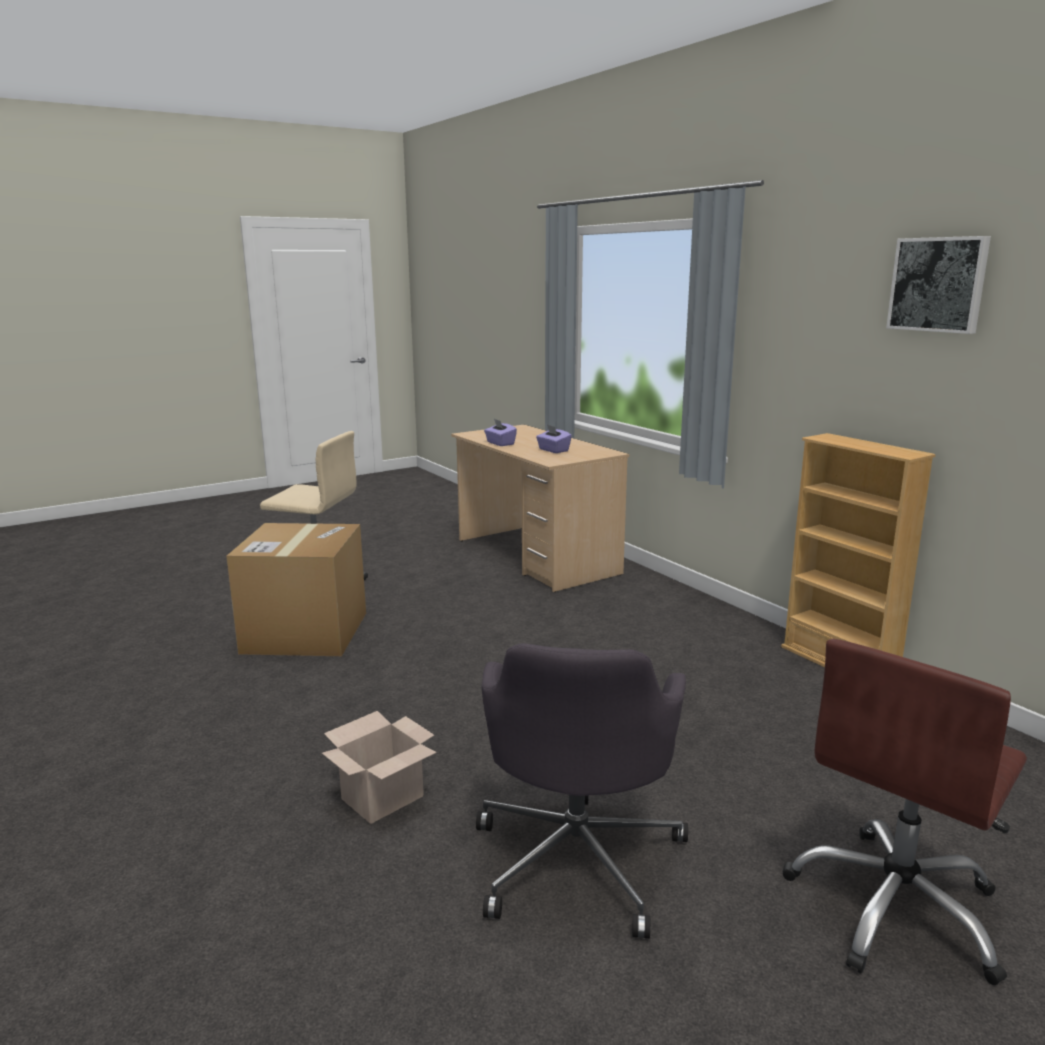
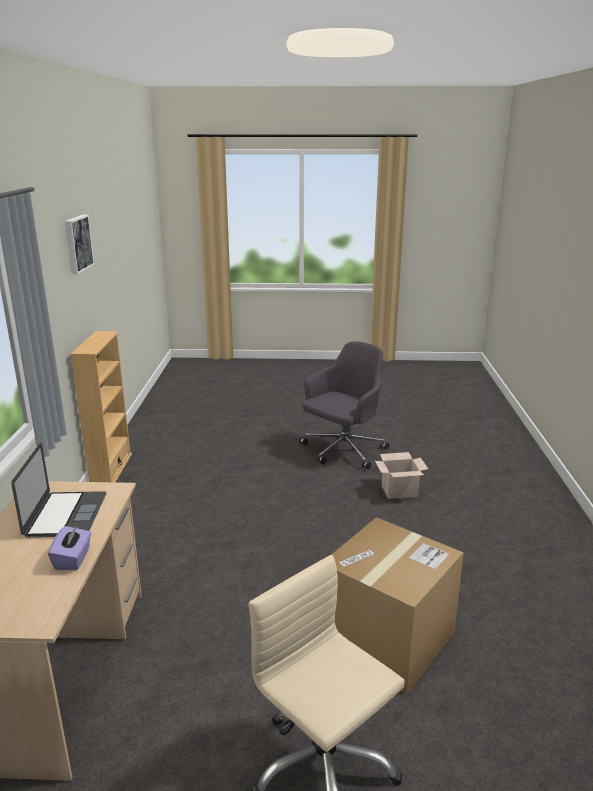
camera: 145 degrees left, 5 degrees up
(553, 450) = (66, 514): purple tissue box -> laptop
(896, 907) = (270, 415): brown office chair -> none

